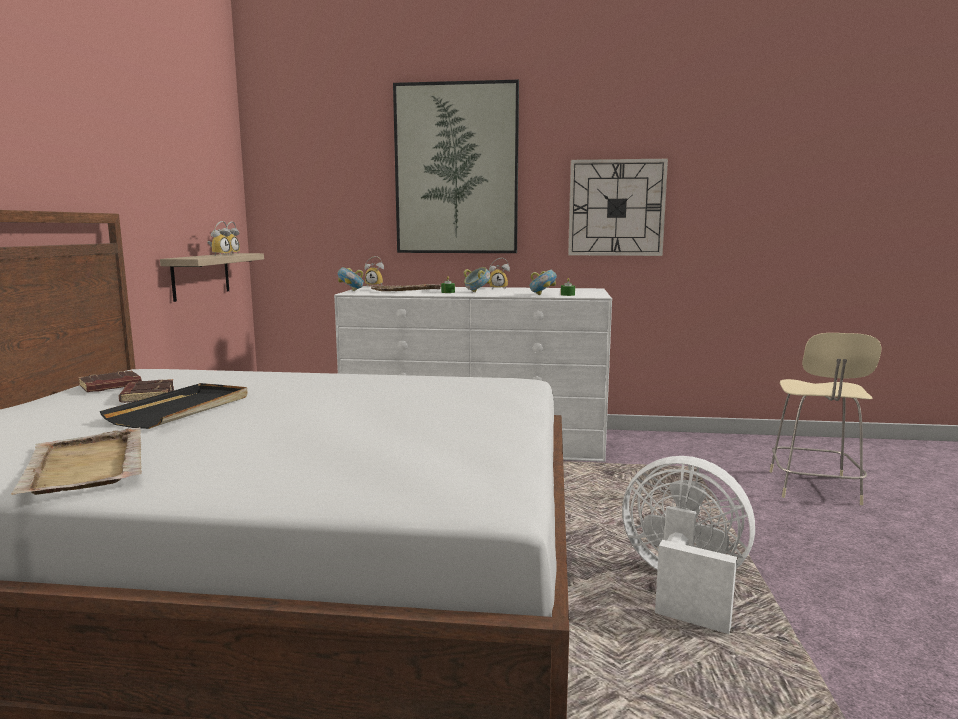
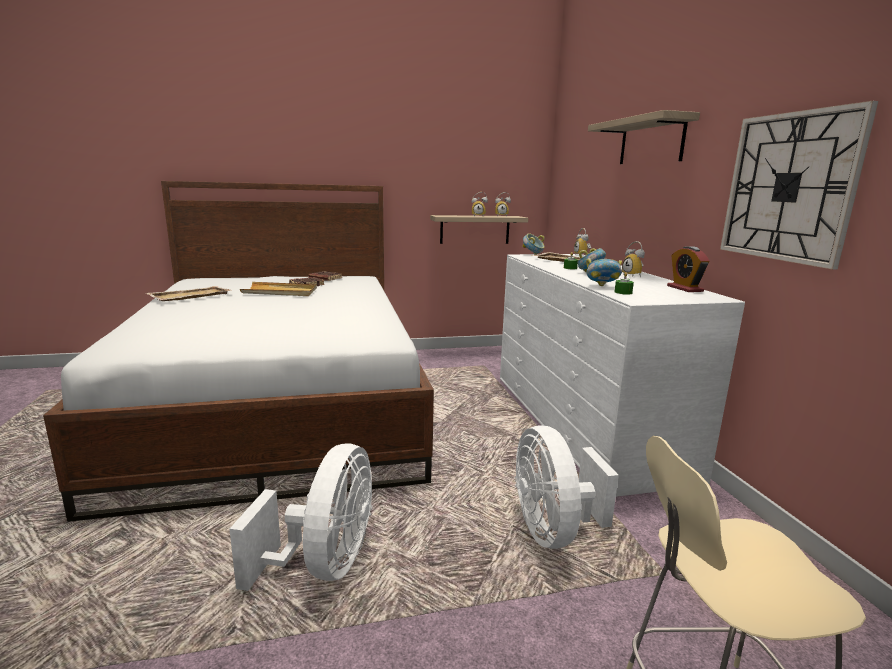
camera: 70 degrees right, 5 degrees up
(182, 409) = (280, 292): black tray -> beige tray
(456, 169) = (651, 141): picture -> shelf
(558, 289) = (684, 288): none -> alarm clock
(644, 486) = (553, 530): none -> white fan

